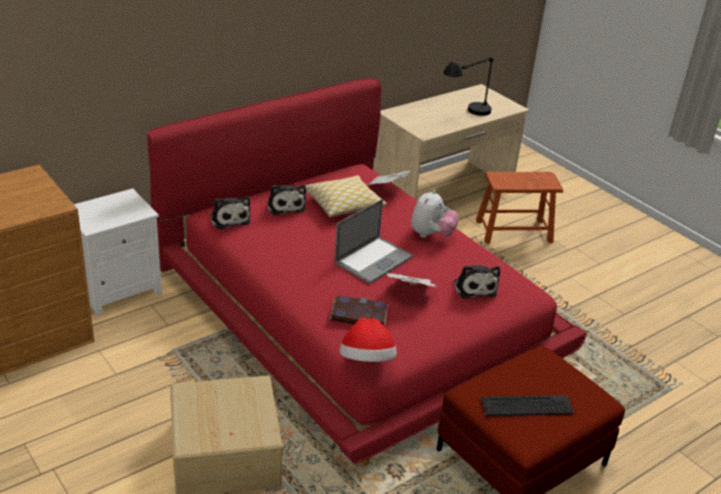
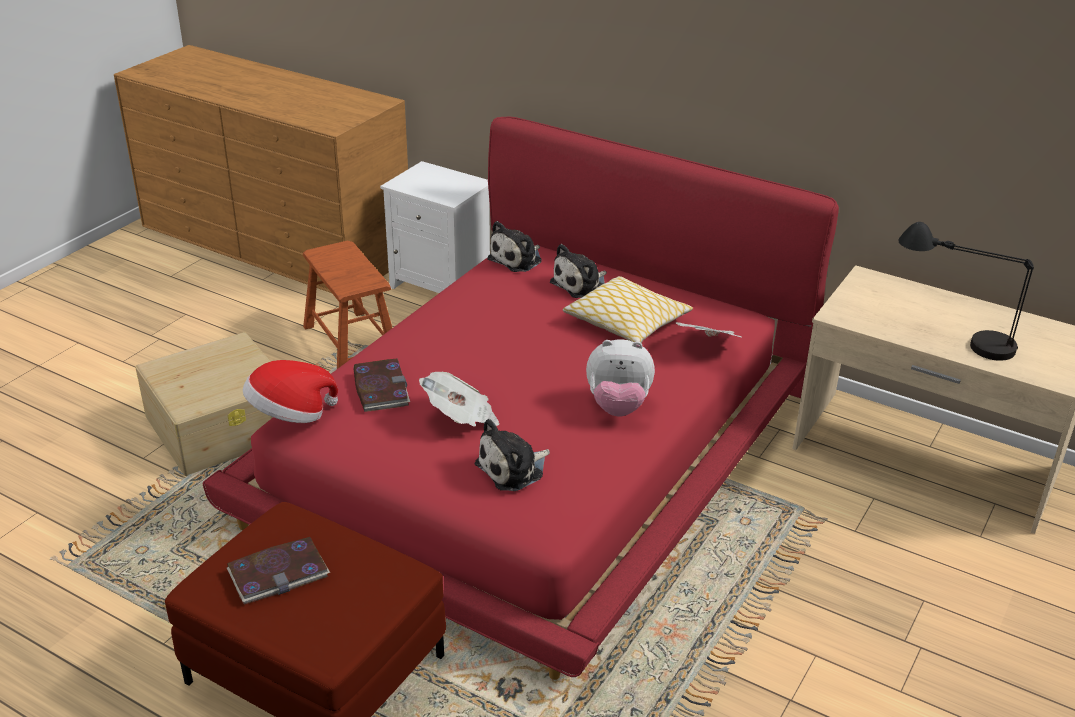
camera: 70 degrees right, 0 degrees up
(373, 260) = (510, 373): laptop -> none
(514, 231) = (890, 561): brown stool -> brown stool (351, 343)
(527, 406) = (278, 573): keyboard -> book

